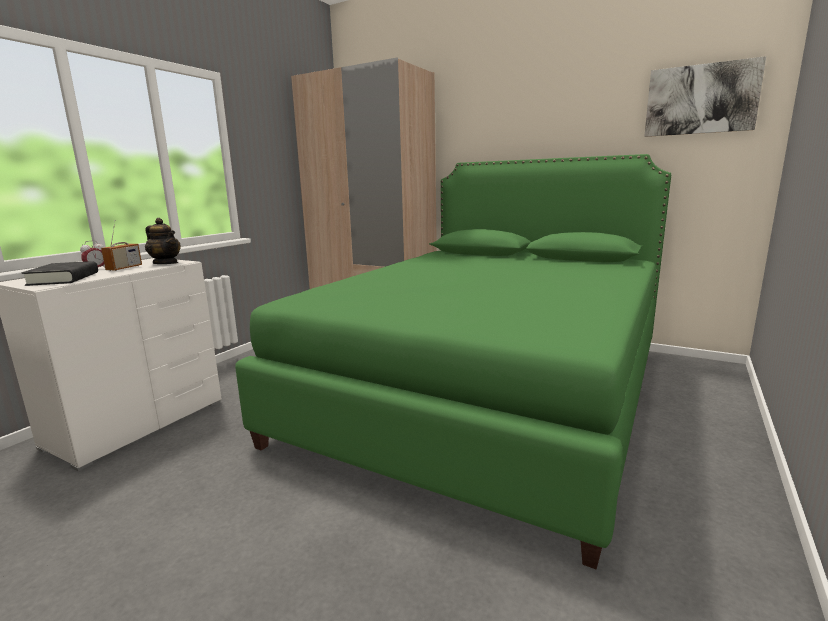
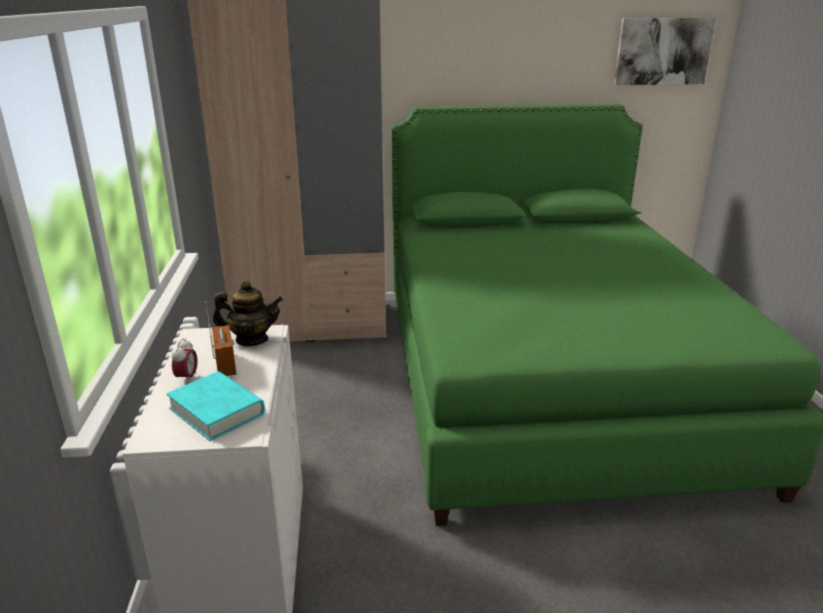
camera: 35 degrees left, 10 degrees up
(64, 279) = (217, 411): black book -> turquoise book

